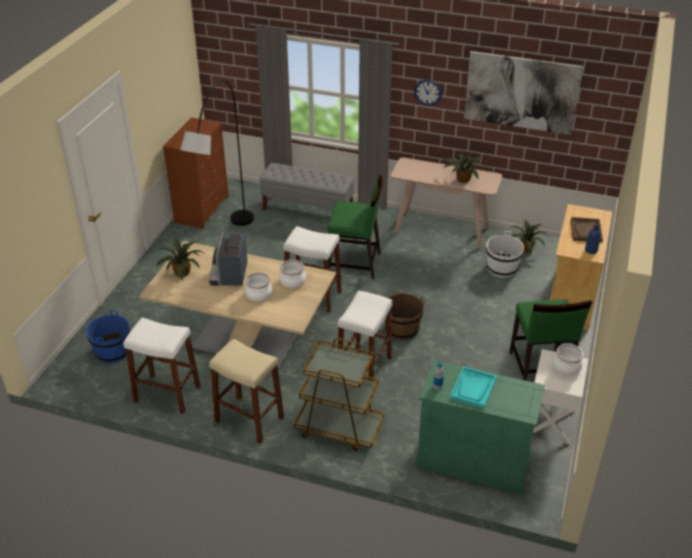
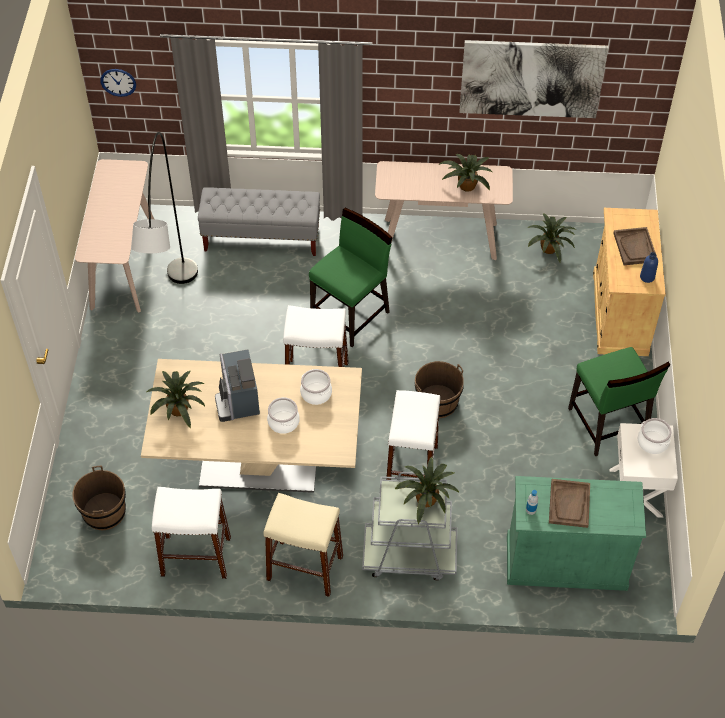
camera: 15 degrees left, 15 degrees up
(112, 351) = (104, 512): blue bucket -> brown bucket
(202, 209) = (123, 266): brown dresser -> beige console table
(338, 428) = (409, 555): brown cart -> grey cart
(351, 365) = (427, 501): none -> potted plant
(355, 264) = (351, 315): green chair -> green chair turned 45 degrees counterclockwise
(427, 92) = (410, 88): wall clock -> wall clock (118, 82)
(473, 388) = (569, 504): turquoise tray -> brown tray
(502, 268) = (528, 285): white bucket -> none

